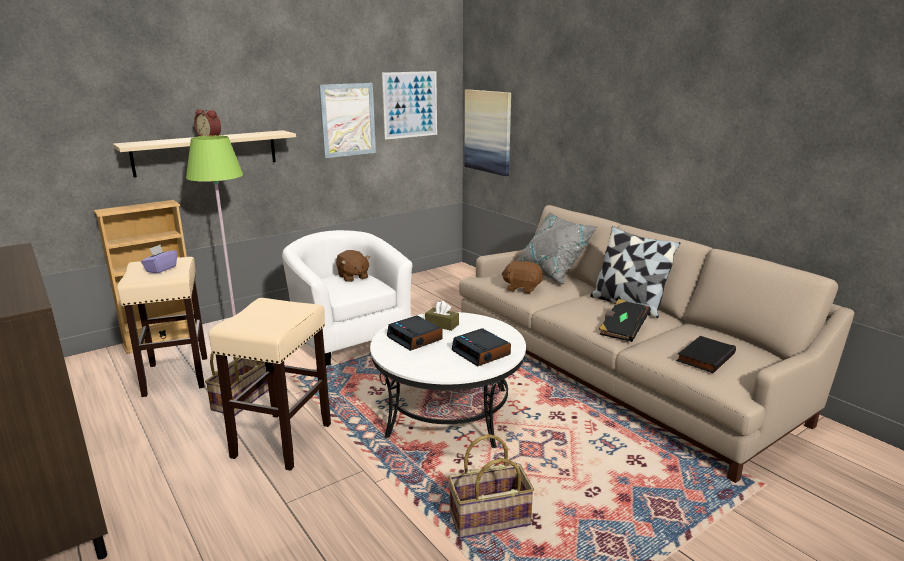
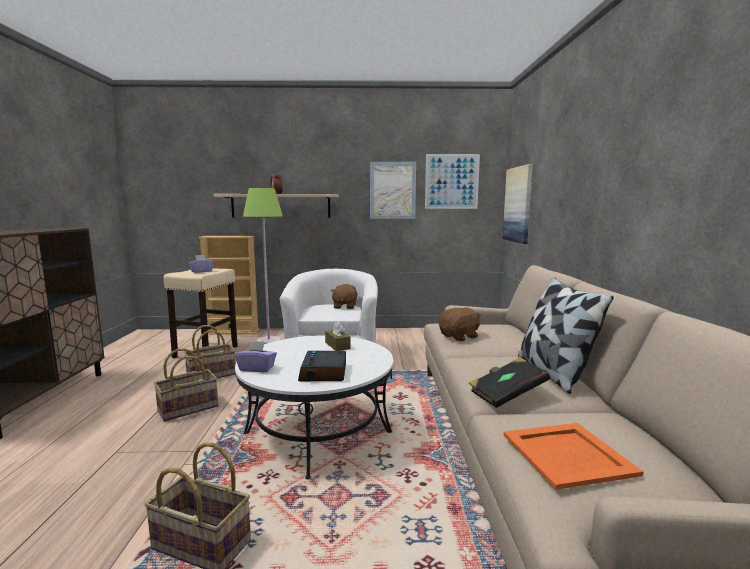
camera: 35 degrees right, 10 degrees down
(283, 439) = (188, 408): beige stool -> basket
(415, 338) = (298, 349): alarm clock -> none
(419, 367) = (257, 368): none -> purple tissue box
(522, 288) = (459, 337): brown plush toy -> brown plush toy turned 90 degrees clockwise
(552, 273) = (511, 332): grey pillow -> none
(704, 357) = (567, 453): black book -> orange tray

